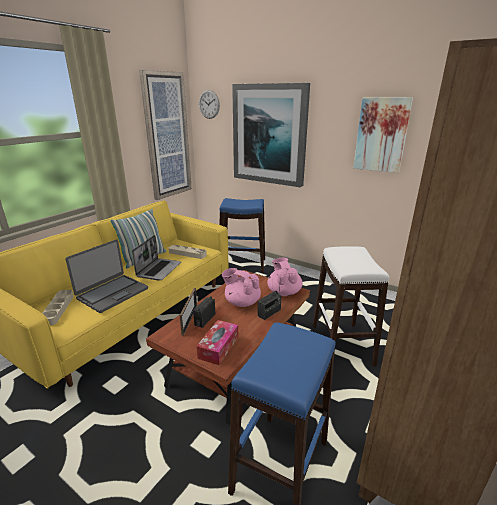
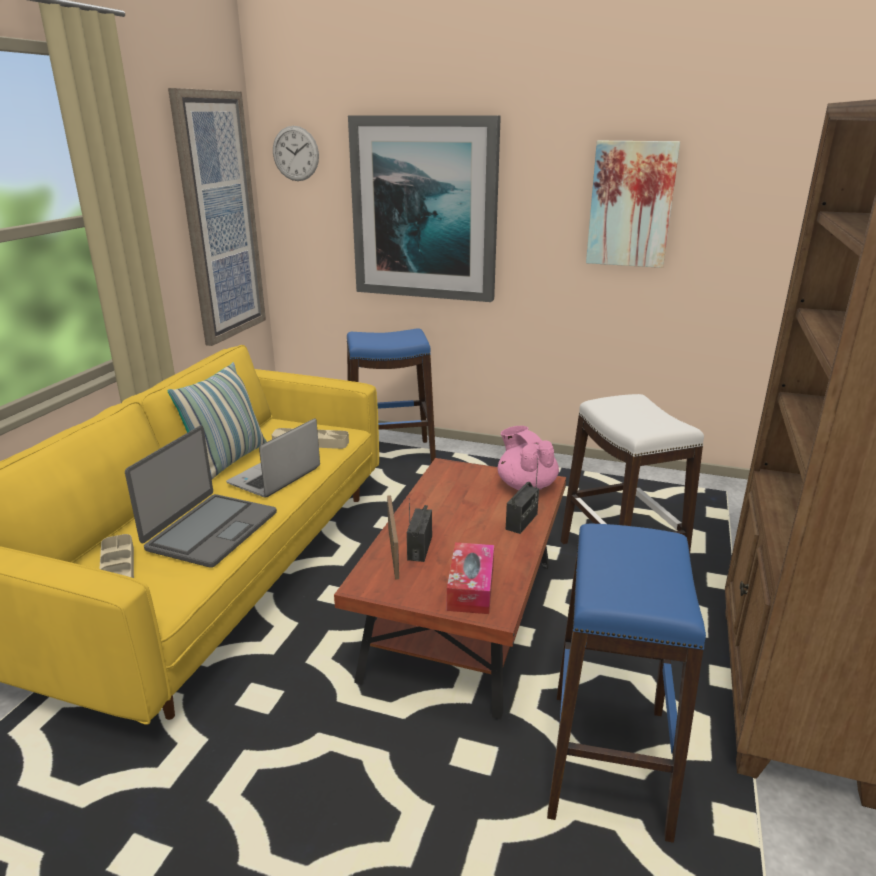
camera: 15 degrees left, 0 degrees up
(159, 269) = (274, 477): laptop -> laptop turned 150 degrees counterclockwise
(242, 302) = (466, 511): pink teapot -> none

